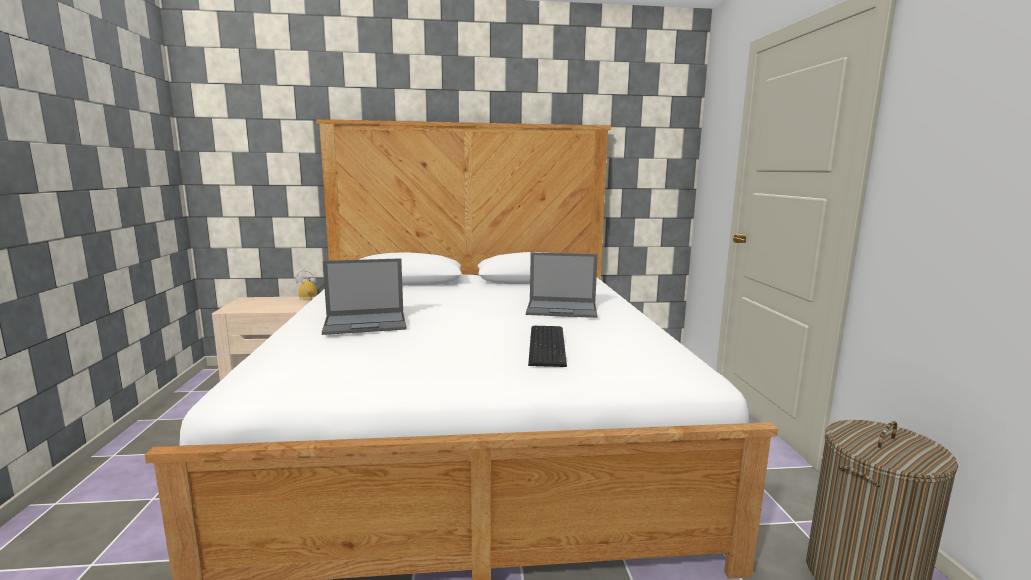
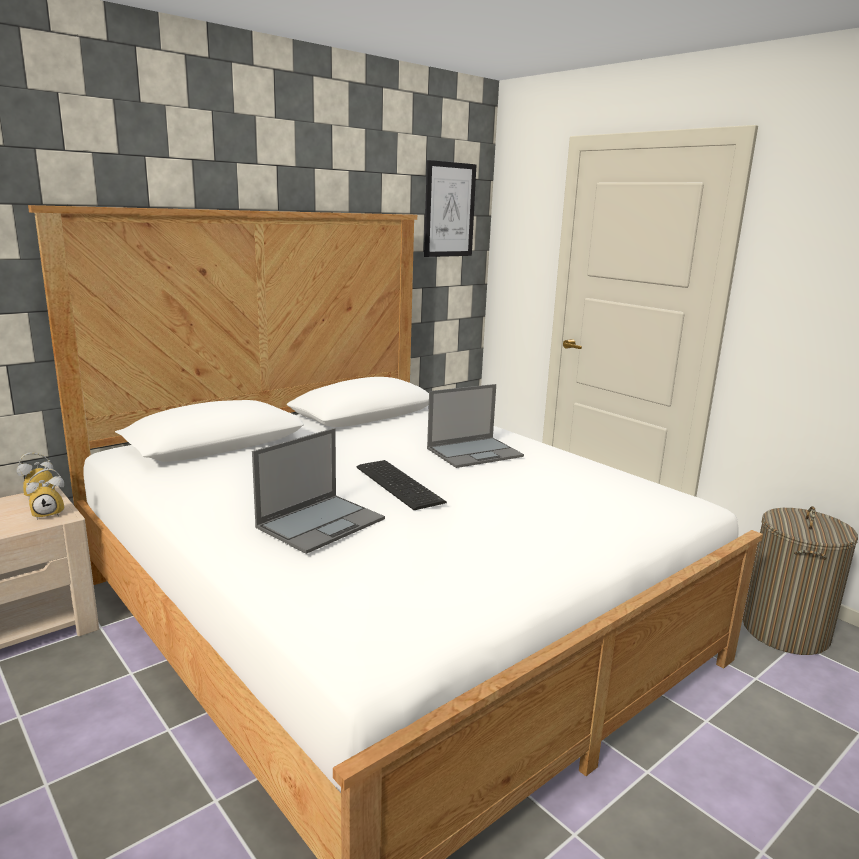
camera: 35 degrees left, 5 degrees up
(297, 306) = (49, 513): none -> alarm clock
(549, 345) = (543, 501): keyboard -> keyboard (400, 483)
(652, 123) = (449, 210): none -> picture

